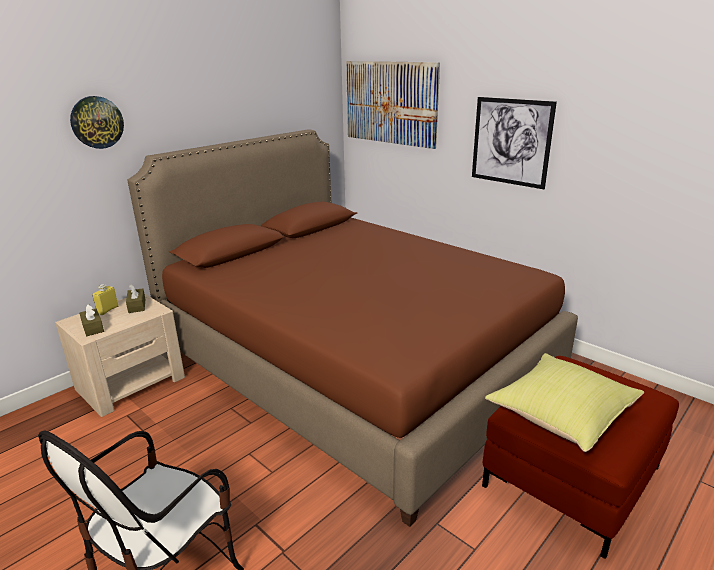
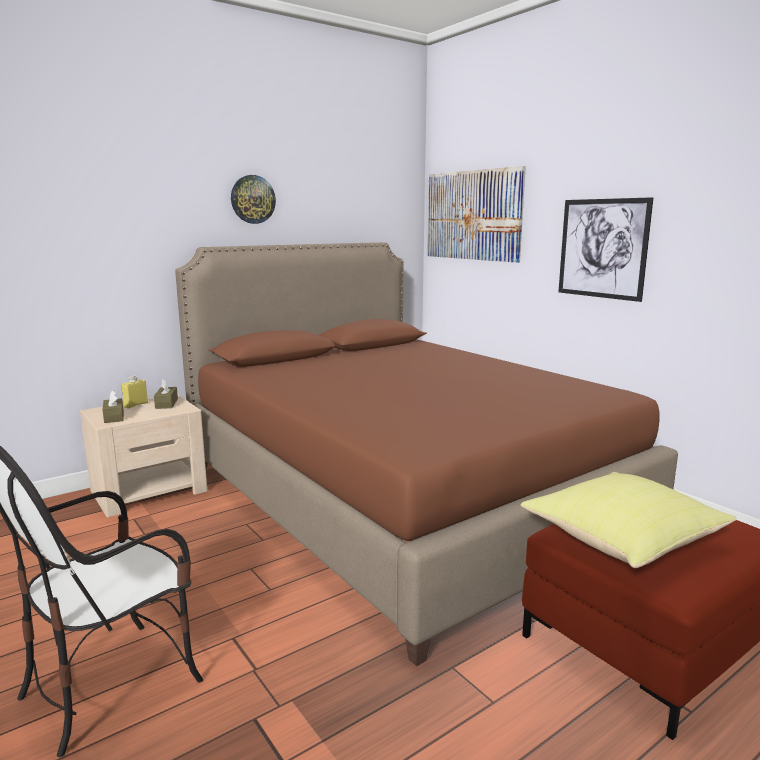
camera: 10 degrees right, 10 degrees down
(97, 122) = (151, 208): wall clock -> wall clock (252, 199)

